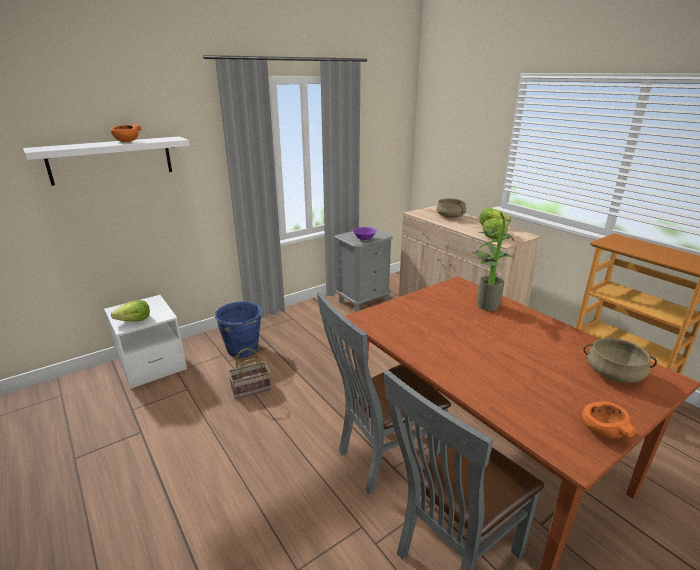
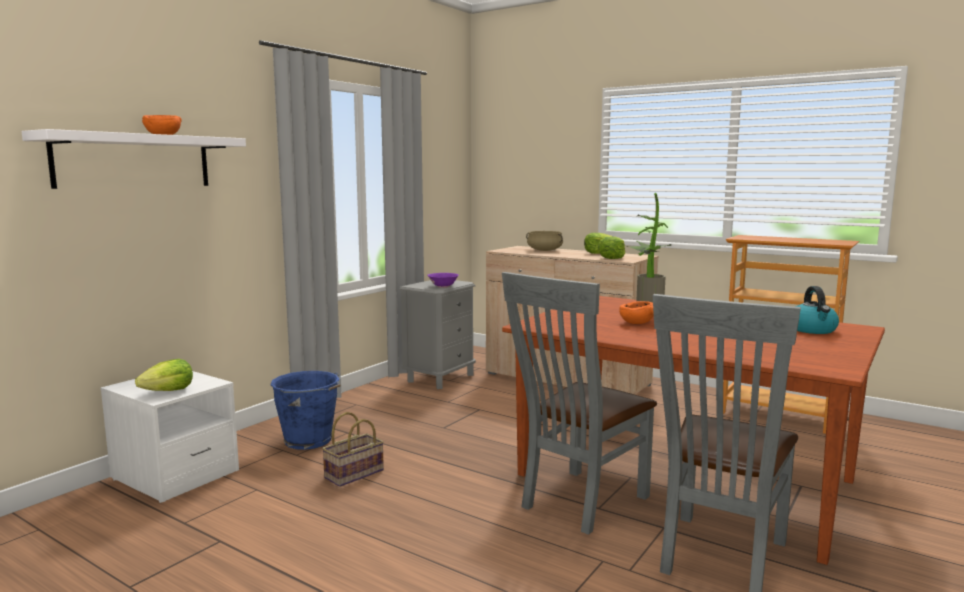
camera: 20 degrees left, 15 degrees down
(602, 431) = (840, 356): orange bowl -> orange bowl (636, 323)
(614, 374) = (812, 330): beige cooking pot -> kettle

